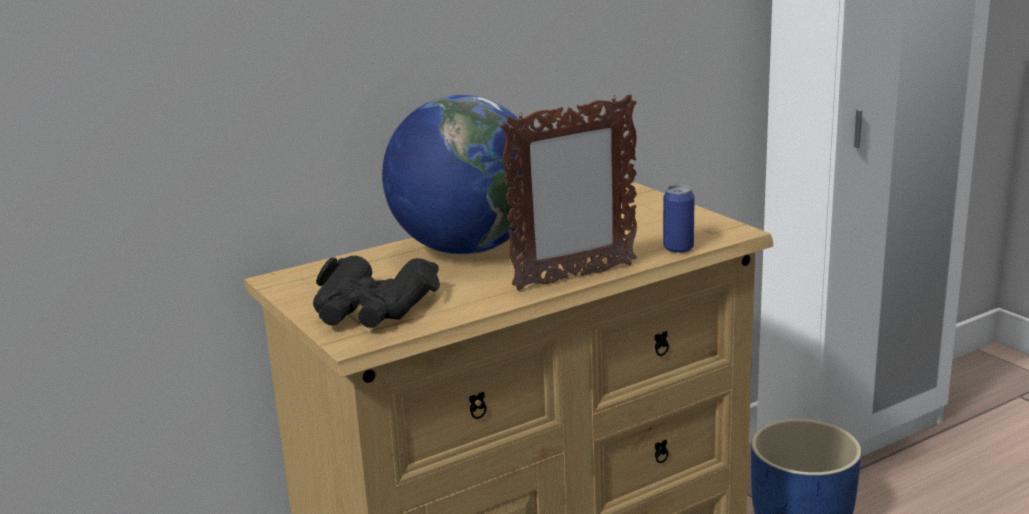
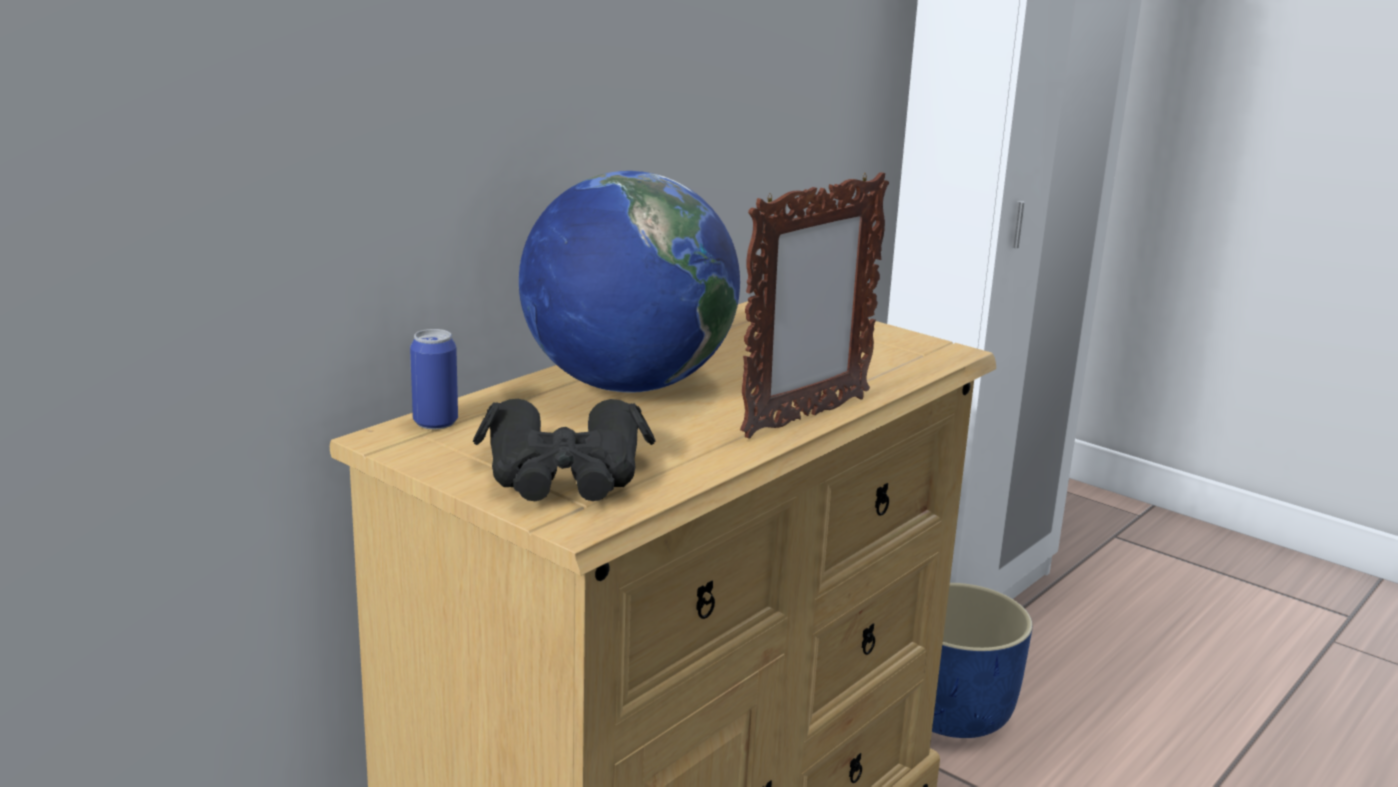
camera: 20 degrees left, 0 degrees up
(678, 248) = (902, 375): can -> can (435, 422)

